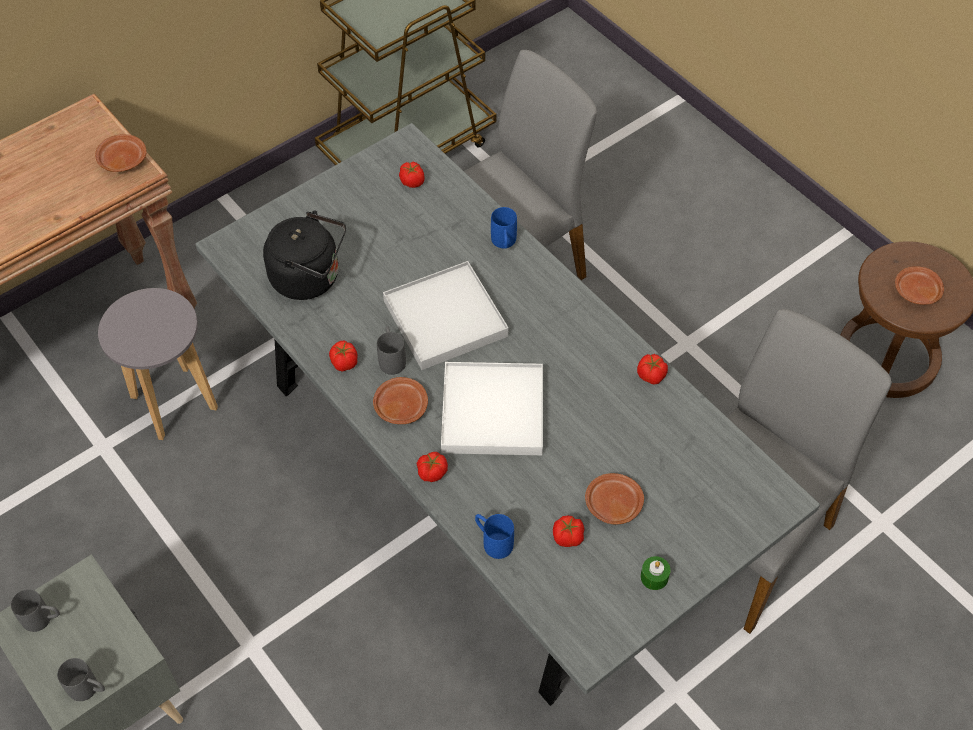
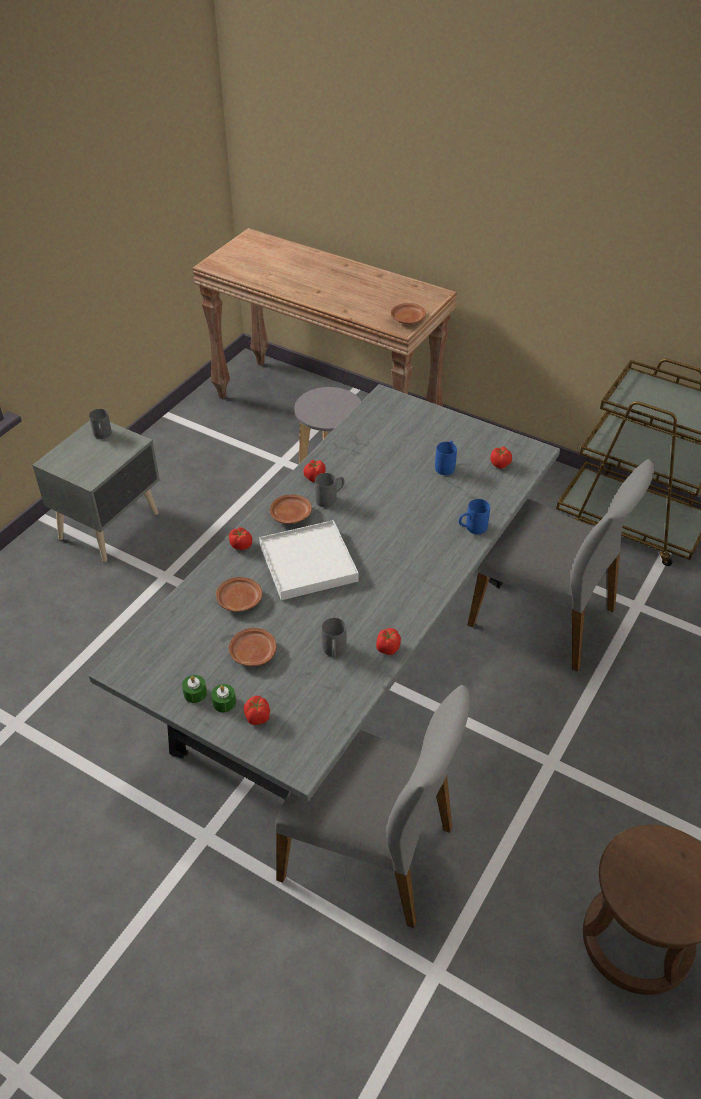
camera: 70 degrees right, 10 degrees down
(89, 689) = (62, 468): grey mug -> grey mug (334, 652)
(310, 278) = (379, 441): black kettle -> none
(445, 319) = (380, 516): white tray -> none
(492, 541) = (195, 592): blue mug -> blue mug (446, 465)
(568, 538) = (213, 633): tomato -> tomato (257, 717)
(677, 551) = (224, 702): none -> green candle
(916, 292) = (654, 881): brown plate -> brown plate (239, 600)

